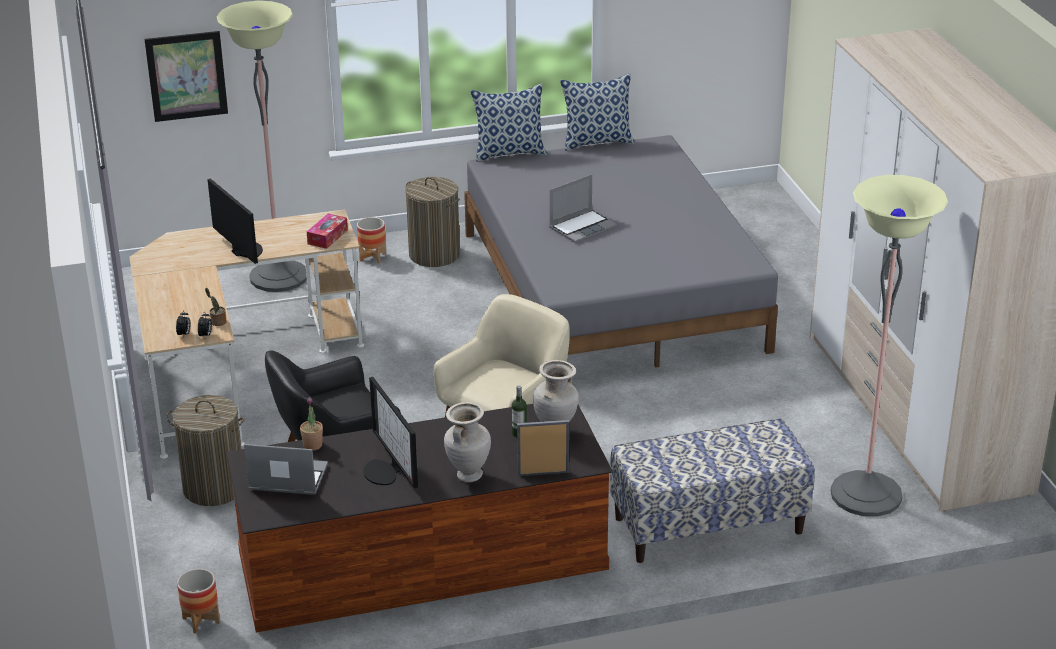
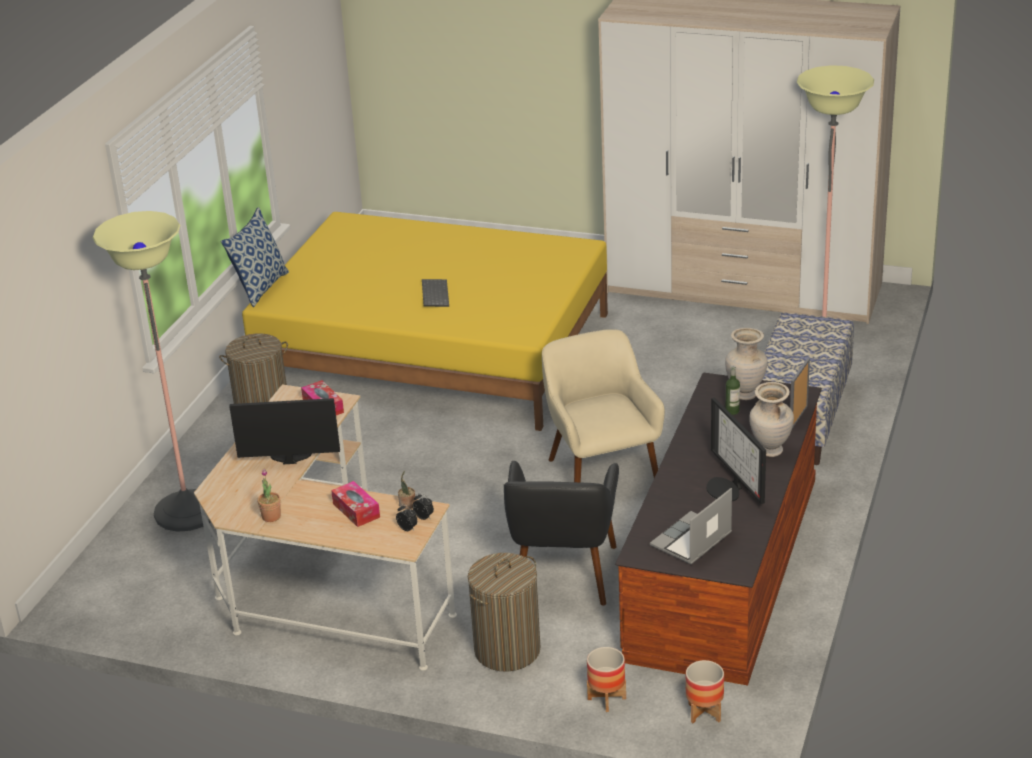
camera: 55 degrees left, 0 degrees up
(186, 76) = (46, 346): picture -> none
(192, 304) = (356, 510): none -> tissue box
(312, 445) = (652, 514): potted plant -> potted plant (271, 516)
(372, 257) = (223, 449): planter -> planter (606, 699)
(385, 472) = (727, 489): monitor -> monitor turned 60 degrees clockwise
(582, 227) = (434, 294): laptop -> keyboard
(597, 142) = (300, 244): pillow -> none
(612, 290) = (434, 350): grey bed -> yellow bed

